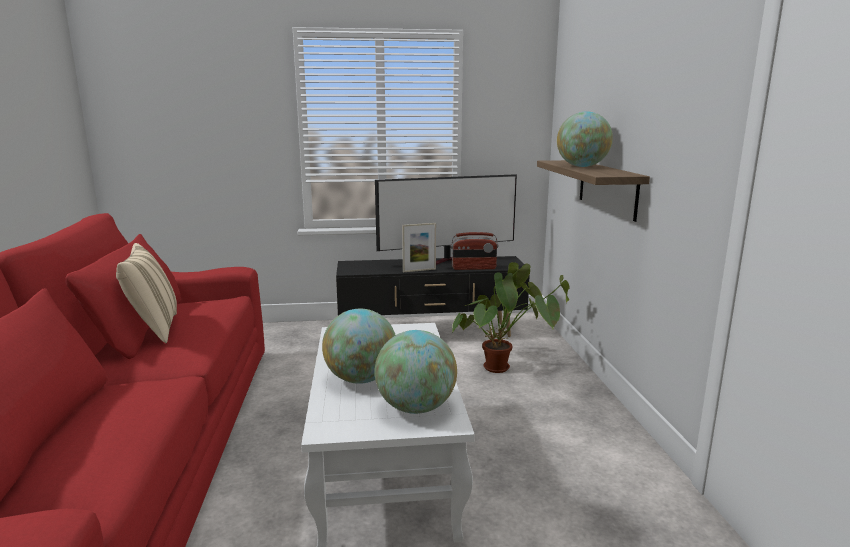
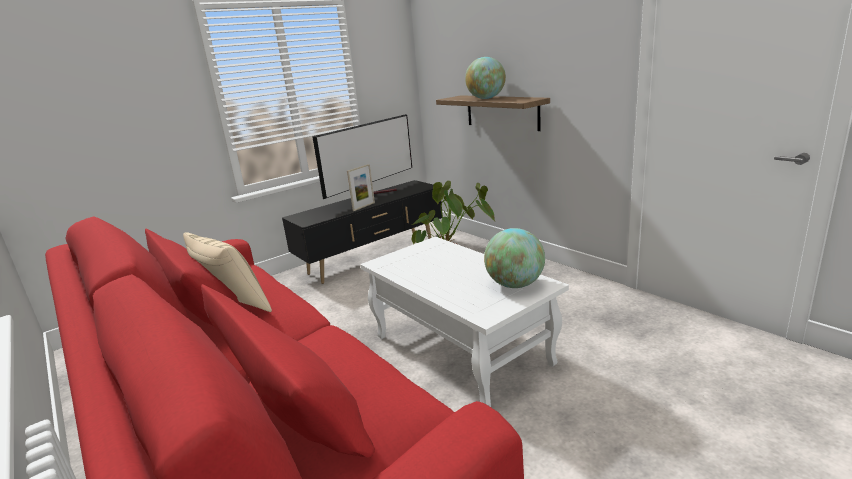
camera: 30 degrees left, 5 degrees up
(361, 379) = (452, 283): globe -> none
(473, 268) = (401, 195): radio -> none

